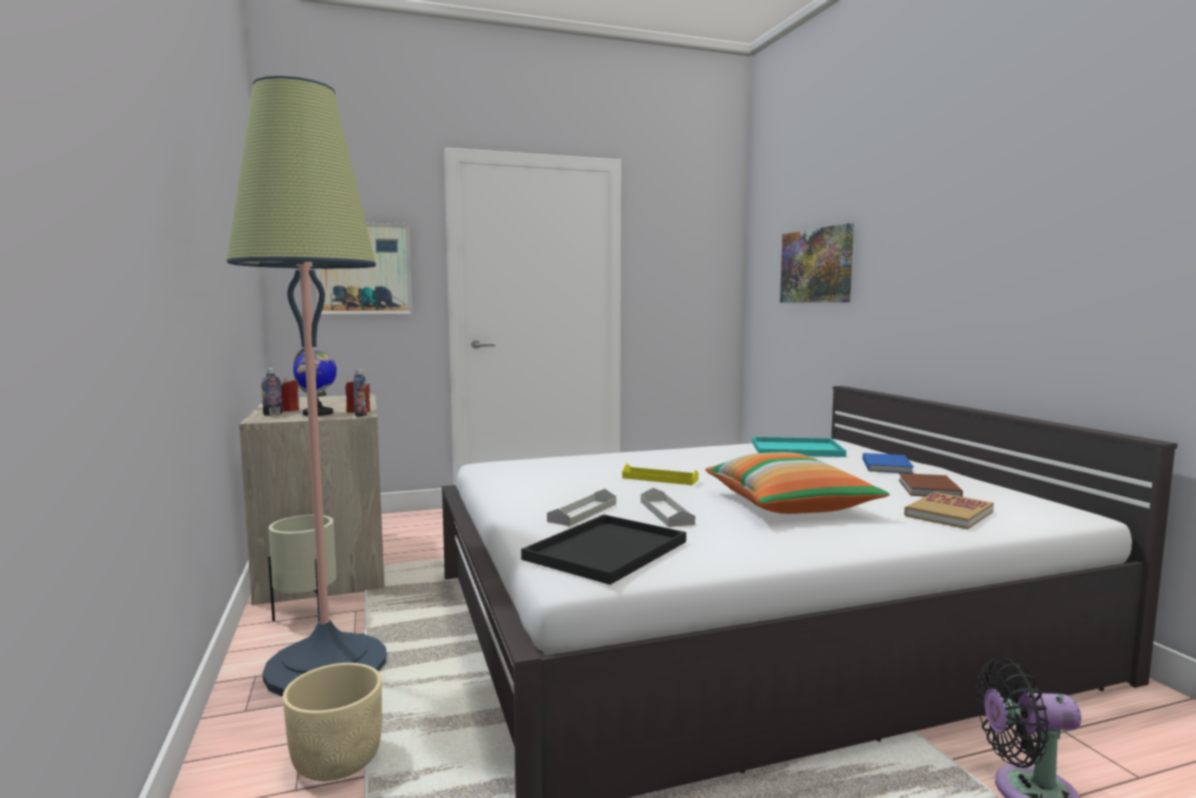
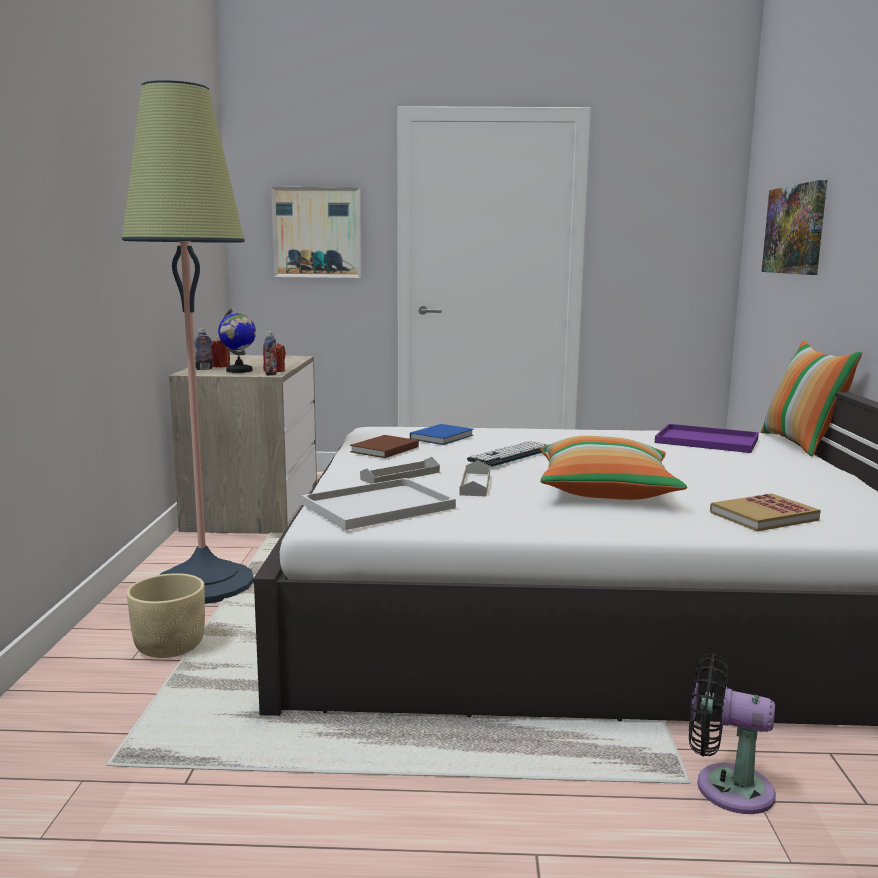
camera: 20 degrees right, 5 degrees up
(307, 617) = (213, 547): beige planter -> none
(607, 549) = (379, 505): black tray -> white tray
(660, 479) = (511, 455): yellow tray -> keyboard
(795, 449) = (704, 440): turquoise tray -> purple tray
(867, 445) = (801, 444): none -> pillow
(887, 466) = (782, 466): blue book -> blue book (443, 437)
(928, 489) = (787, 492): brown book -> brown book (383, 449)

